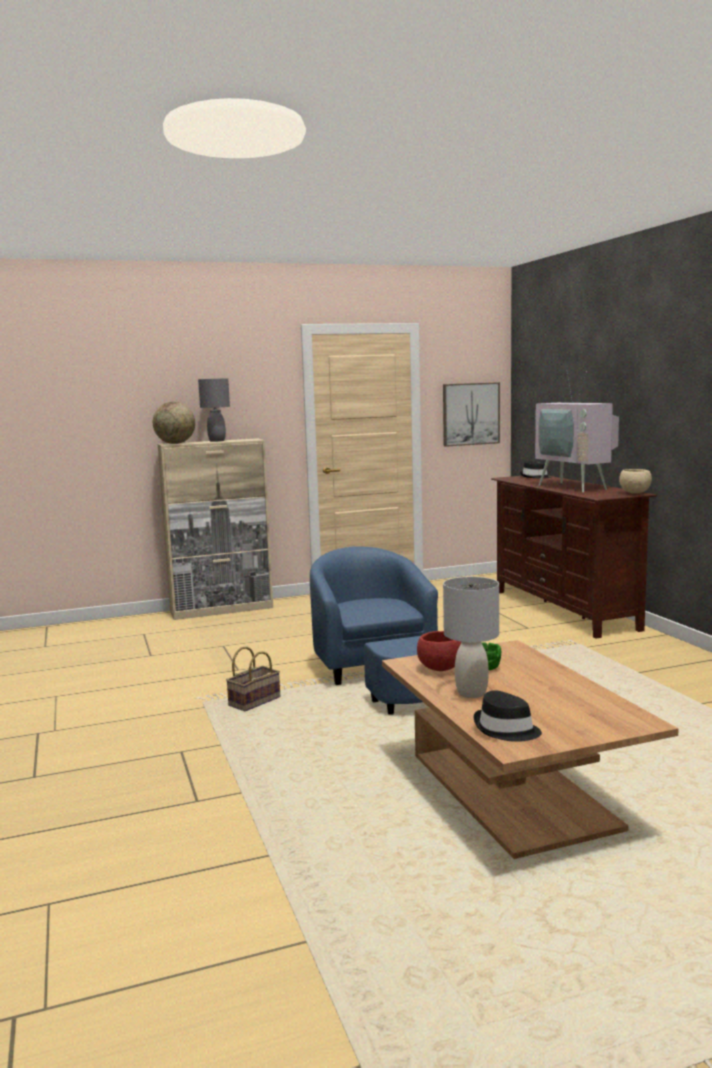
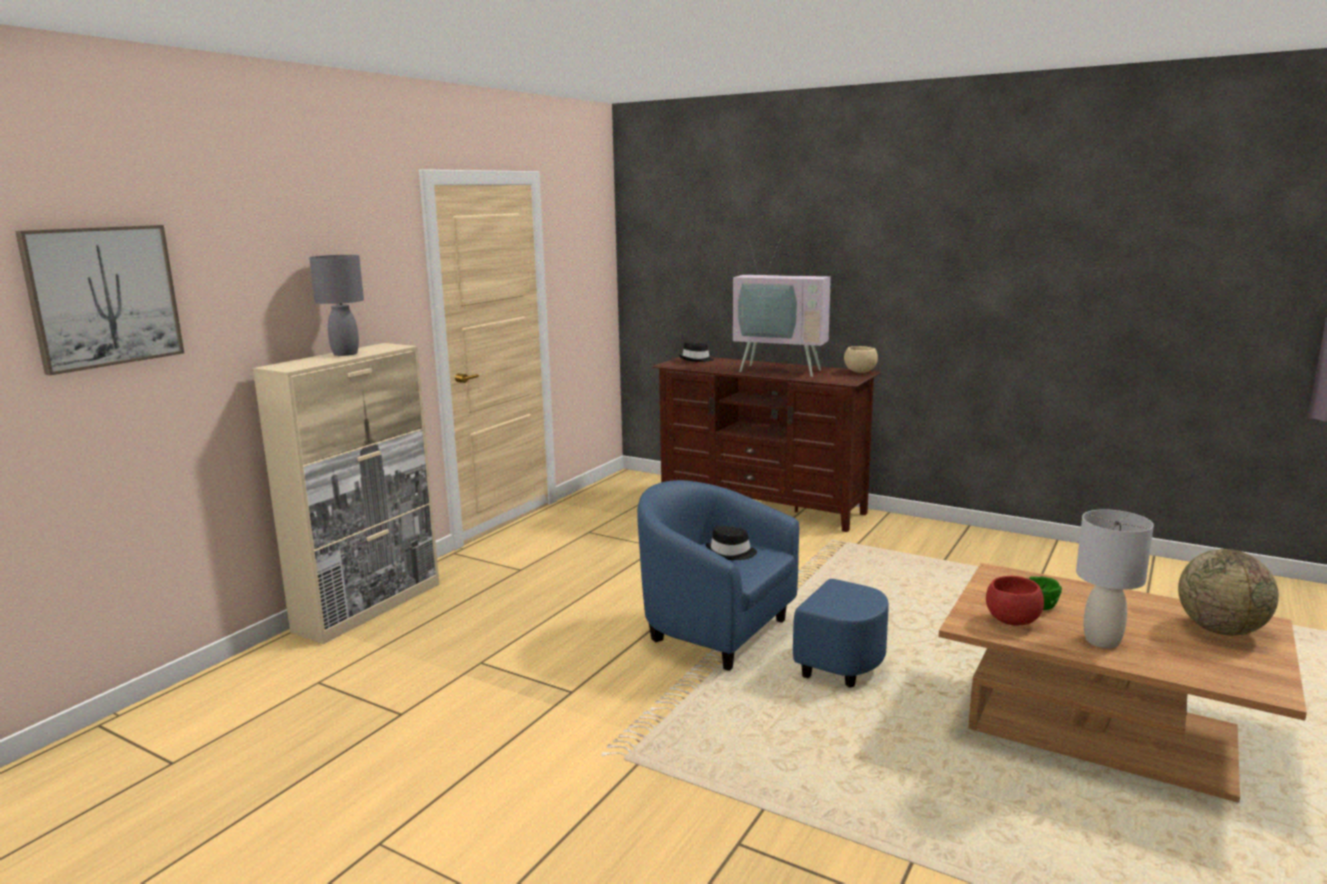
camera: 40 degrees left, 5 degrees up
(175, 443) = (294, 365): globe -> globe (1220, 630)
(255, 701) = (682, 730): basket -> none
(470, 414) = (587, 287): picture -> picture (103, 296)
(506, 729) = (1221, 672): black hat -> black hat (731, 553)

